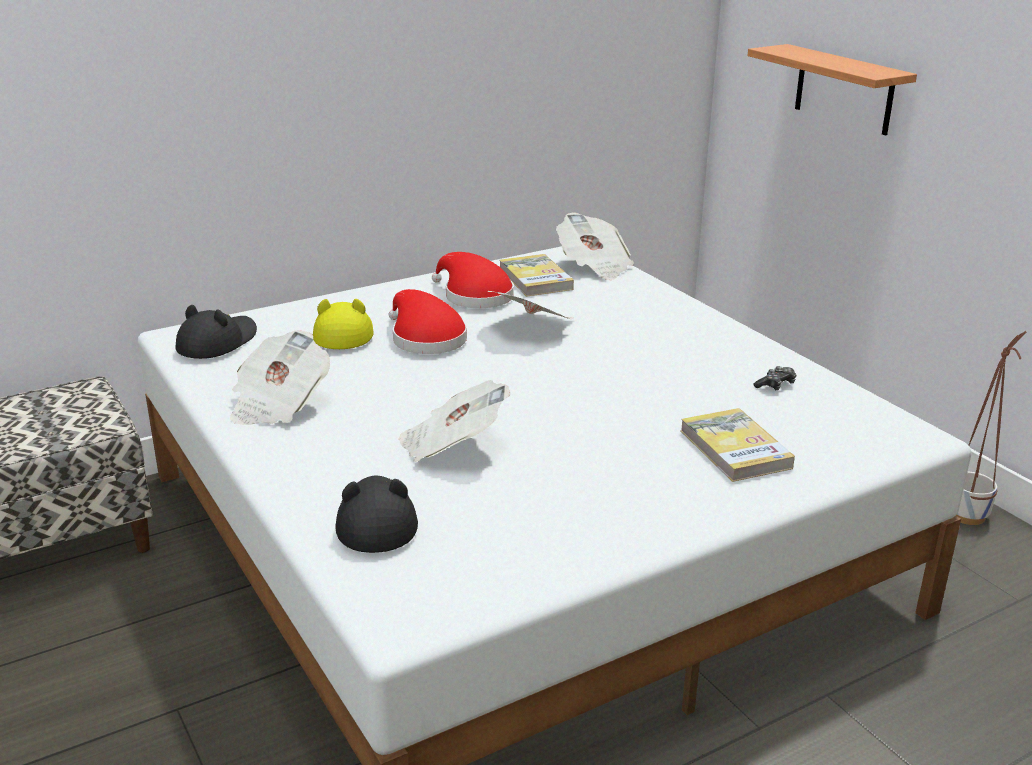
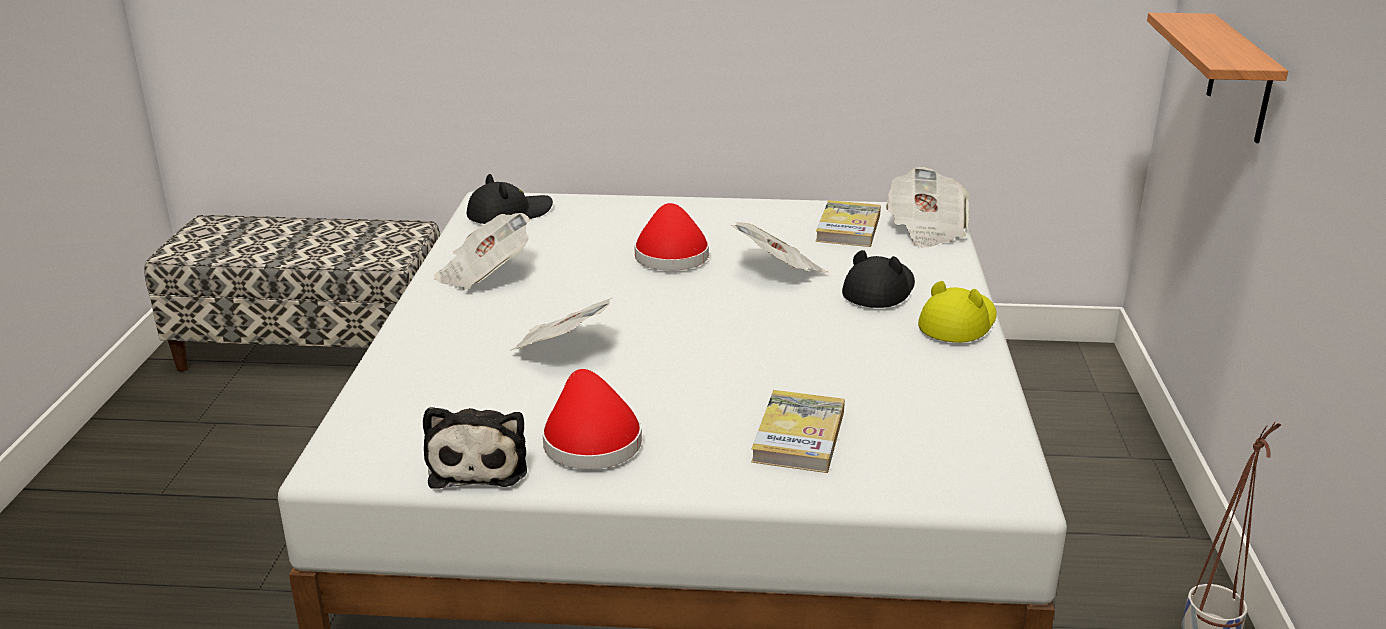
camera: 35 degrees right, 0 degrees up
(344, 333) = (612, 232): yellow hat -> yellow hat (957, 323)
(376, 520) = (426, 385): black hat -> black hat (879, 290)
(474, 296) = (768, 229): red hat -> red hat (590, 440)
(530, 568) = (479, 464): none -> plush toy
(775, 385) = (935, 393): game controller -> none

